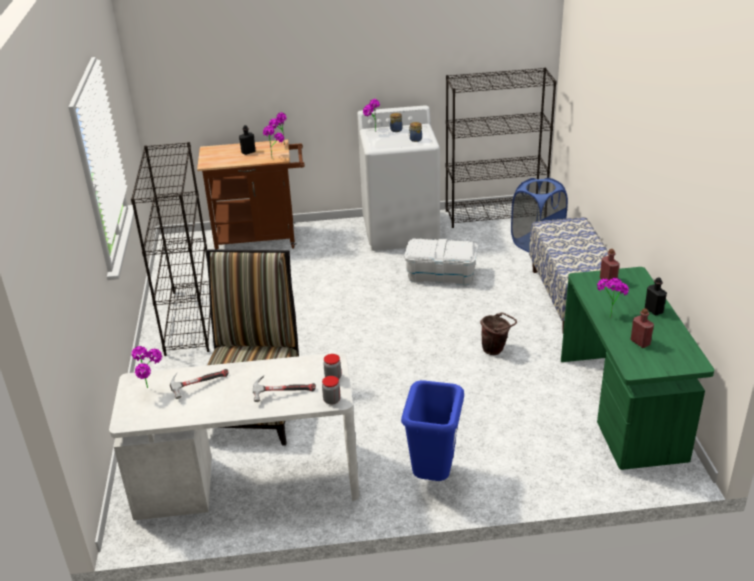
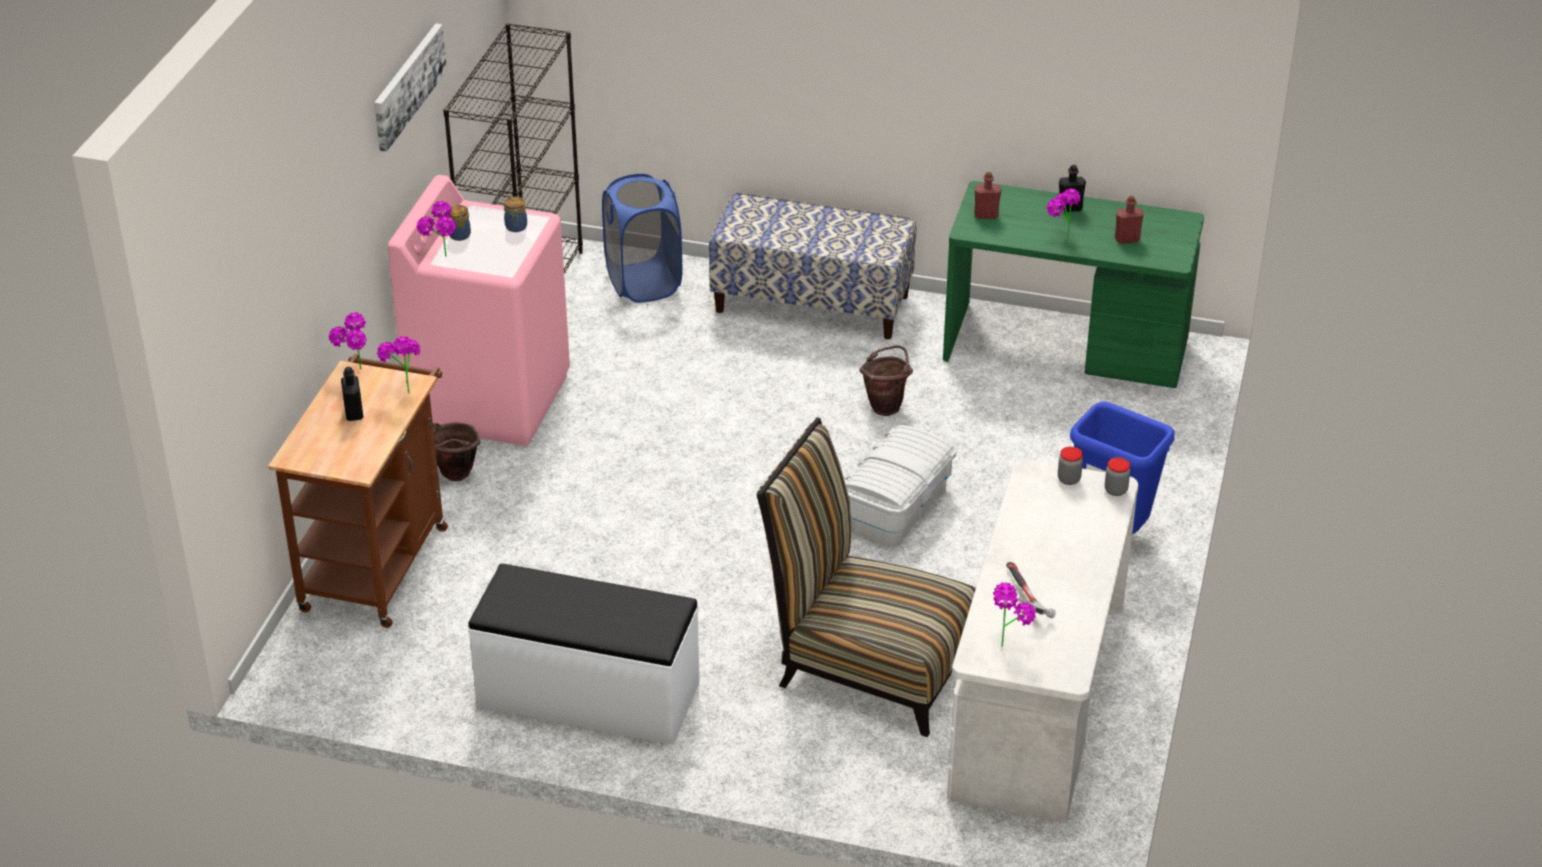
camera: 70 degrees left, 5 degrees up
(189, 320) = (588, 695): black bookcase -> white bench
(282, 394) = (1082, 528): hammer -> none
(334, 239) = (454, 477): none -> brown bucket
(401, 231) = (490, 399): white washing machine -> pink washing machine
(409, 42) = (407, 85): none -> picture
(441, 274) = (658, 396): white storage box -> white storage box (897, 507)

